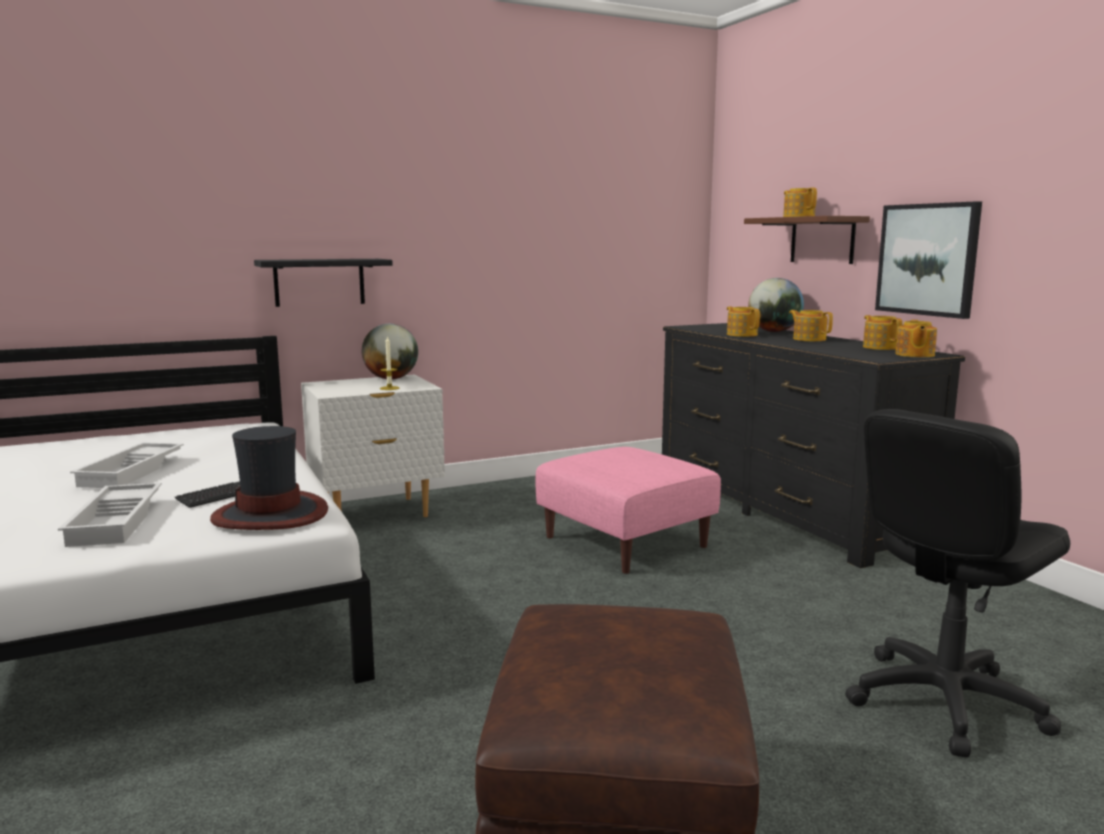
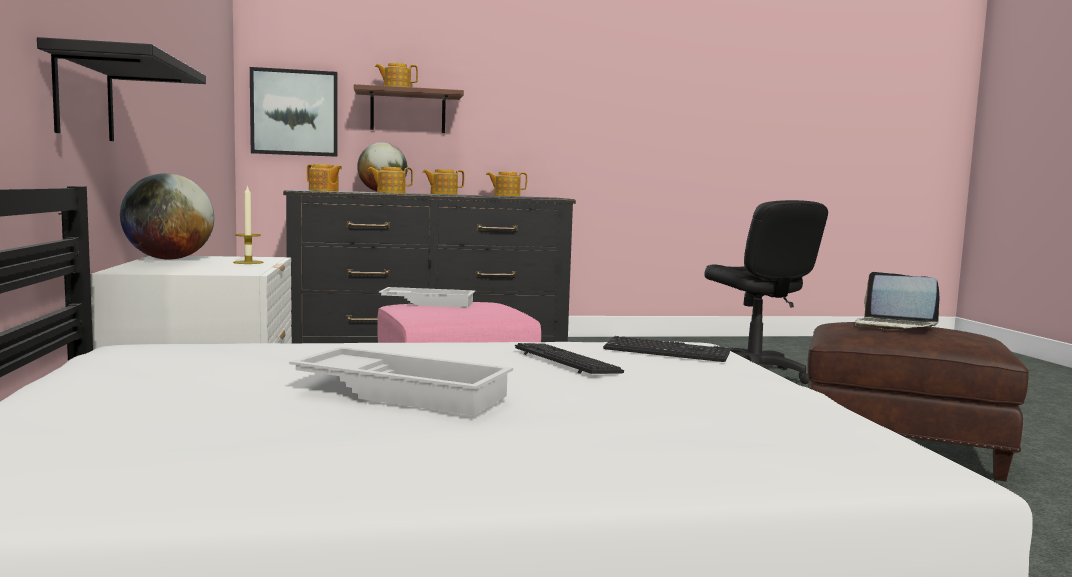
camera: 75 degrees left, 5 degrees down
(118, 522) = (671, 396): white tray -> white tray (429, 303)
(271, 515) = (666, 352): hat -> keyboard
(628, 638) = (894, 326): none -> laptop
(914, 355) = (548, 197): teapot -> teapot (323, 191)
(927, 259) = (517, 130): picture -> picture (294, 112)

